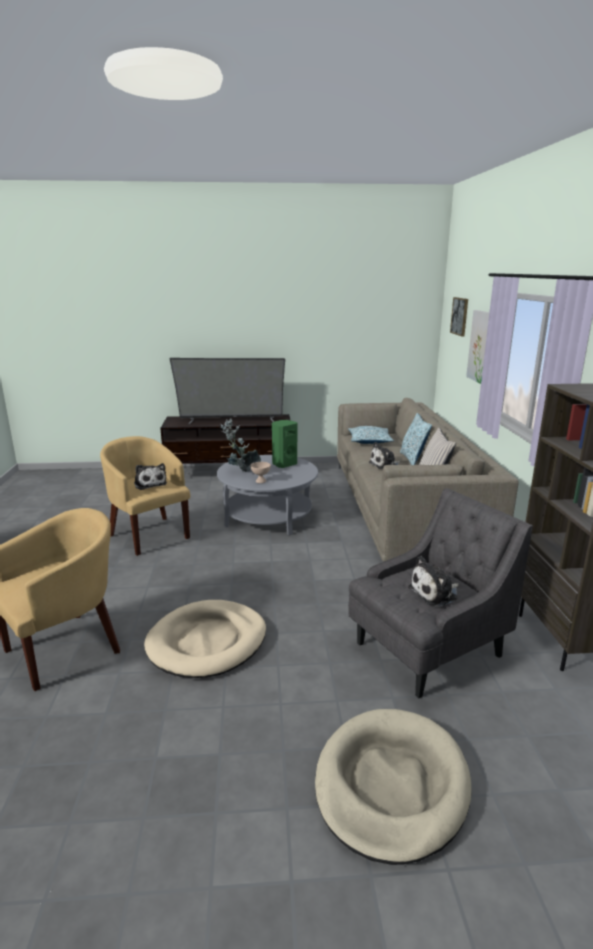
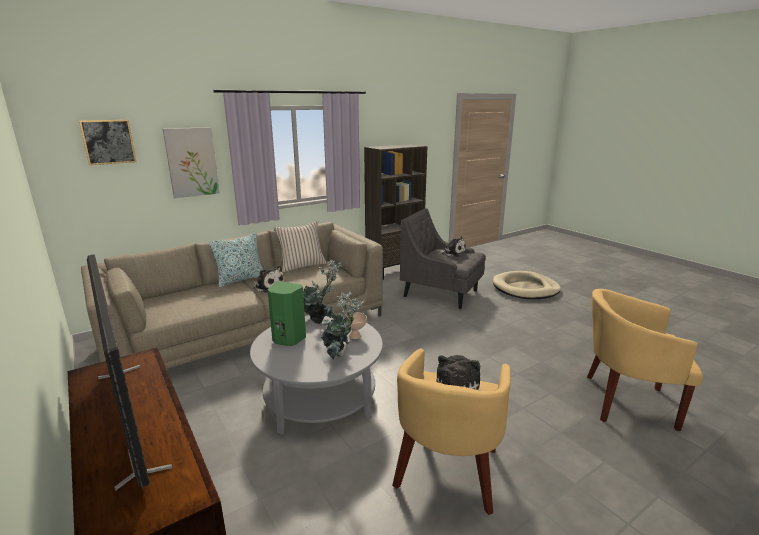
camera: 120 degrees left, 0 degrees up
(207, 642) = (528, 350): beige dog bed -> none
(301, 476) = (321, 320): none -> potted plant
(370, 441) = (184, 304): pillow -> none

